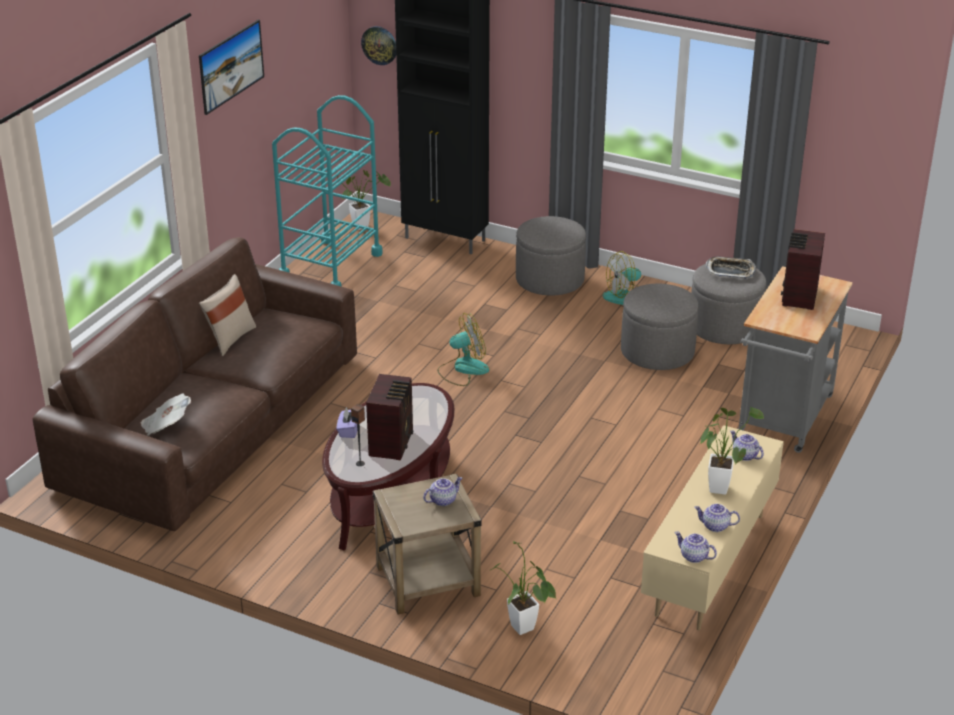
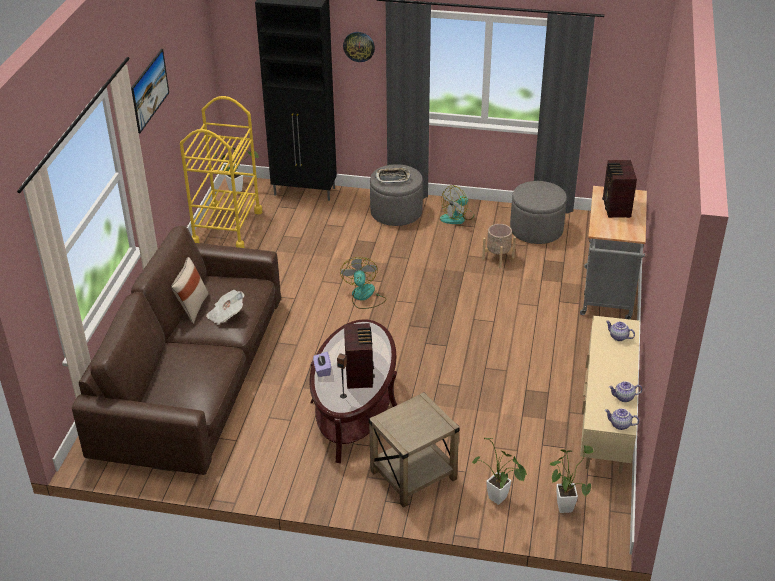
camera: 15 degrees left, 5 degrees up
(166, 425) = (176, 392): newspaper -> newspaper (226, 315)
(331, 265) = (227, 227): turquoise cart -> yellow cart
(379, 45) = (238, 50): wall clock -> wall clock (359, 46)
(443, 500) = (424, 416): teapot -> none
(463, 369) = (364, 296): fan -> fan turned 60 degrees counterclockwise
(657, 352) = (498, 258): grey ottoman -> beige planter
(719, 485) = (612, 364): potted plant -> potted plant (564, 504)
(730, 271) = (538, 189): tray -> tray (392, 178)

